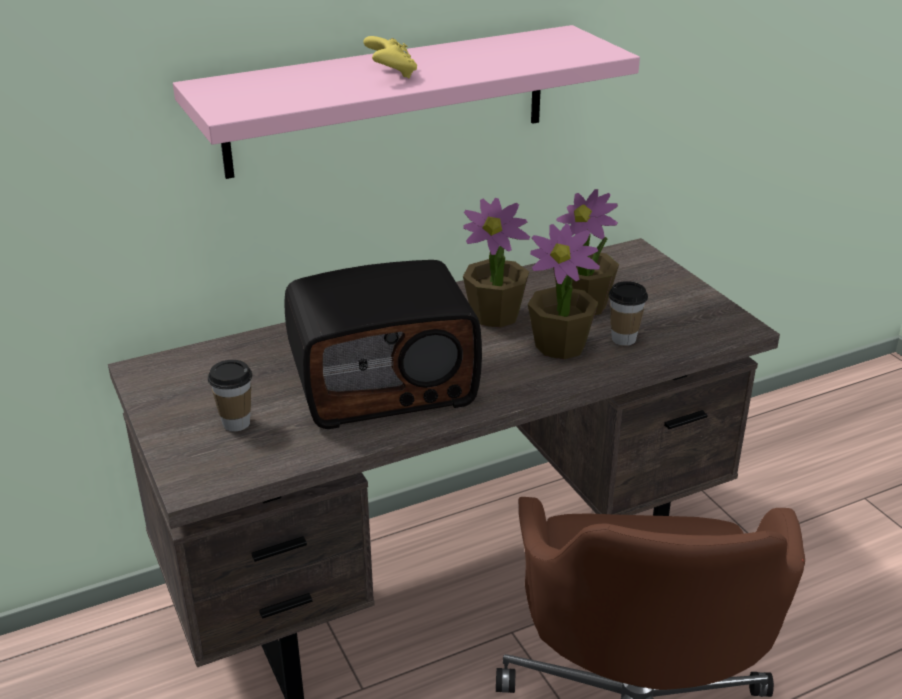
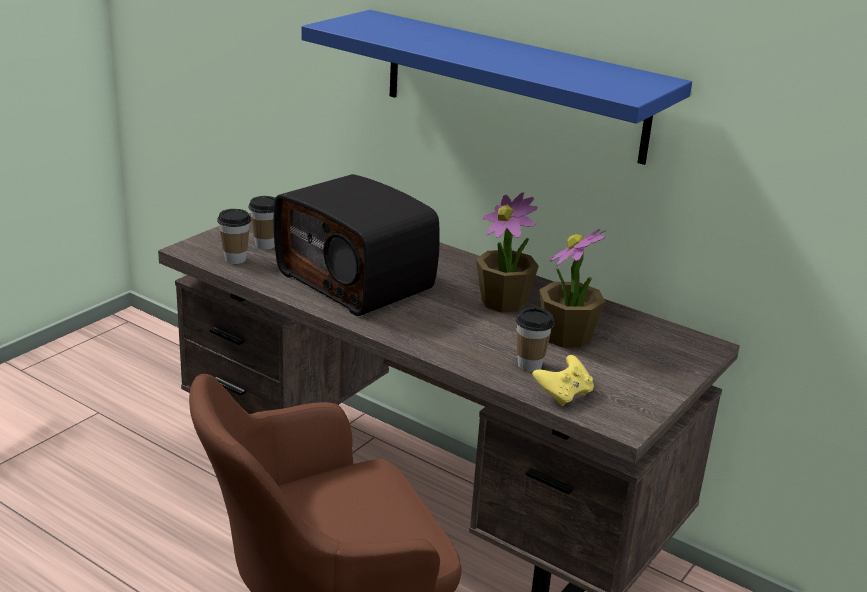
camera: 60 degrees right, 5 degrees down
(255, 455) = (235, 259): none -> cup
(388, 100) = (513, 85): pink shelf -> blue shelf
(391, 74) = (463, 47): yellow game controller -> yellow game controller (563, 394)
(560, 346) = (486, 338): potted plant -> none

